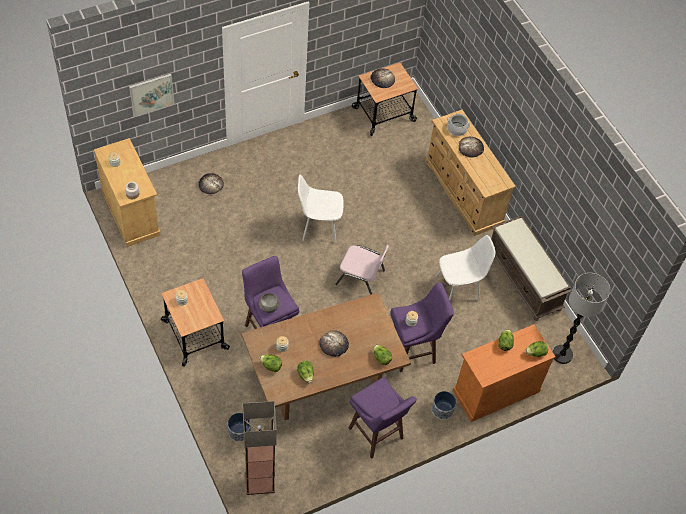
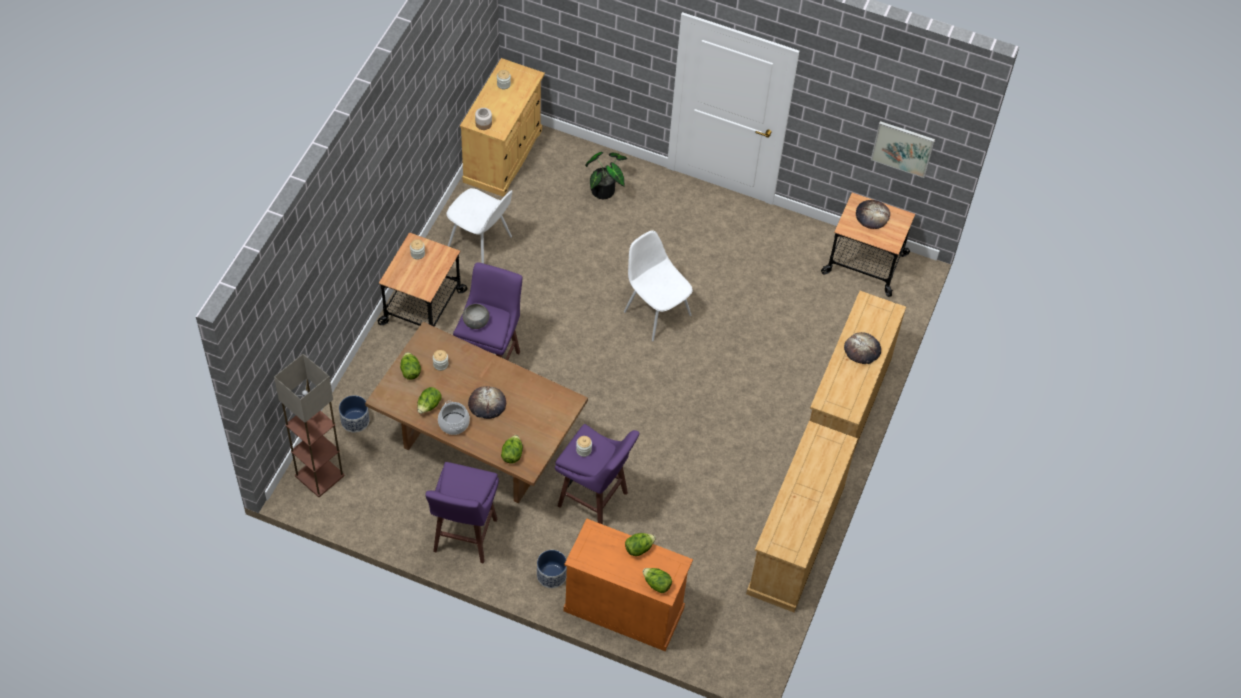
camera: 50 degrees right, 0 degrees up
(151, 94) = (583, 39): picture -> picture (902, 148)
(211, 184) = (606, 190): bread -> potted plant
(361, 277) = (634, 392): pink chair -> none
(457, 129) = (873, 320): cooking pot -> cooking pot (453, 423)
(459, 288) = (716, 487): white chair -> white chair (481, 244)
(524, 279) = (796, 540): brown bench -> beige dresser
(562, 354) = (735, 642): floor lamp -> none

